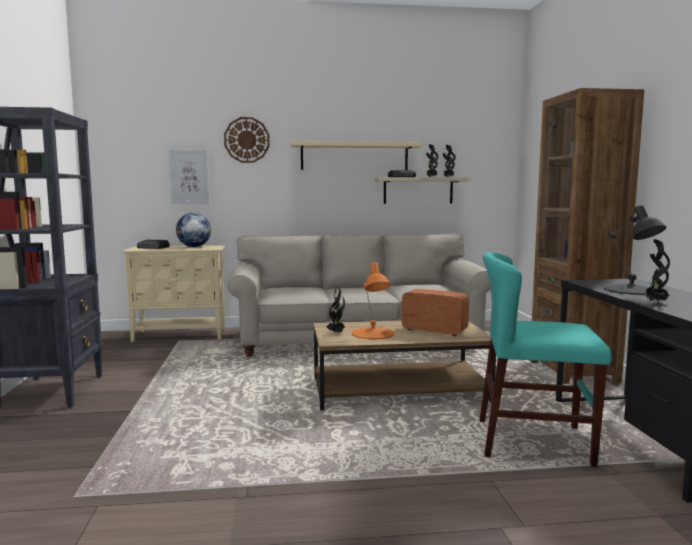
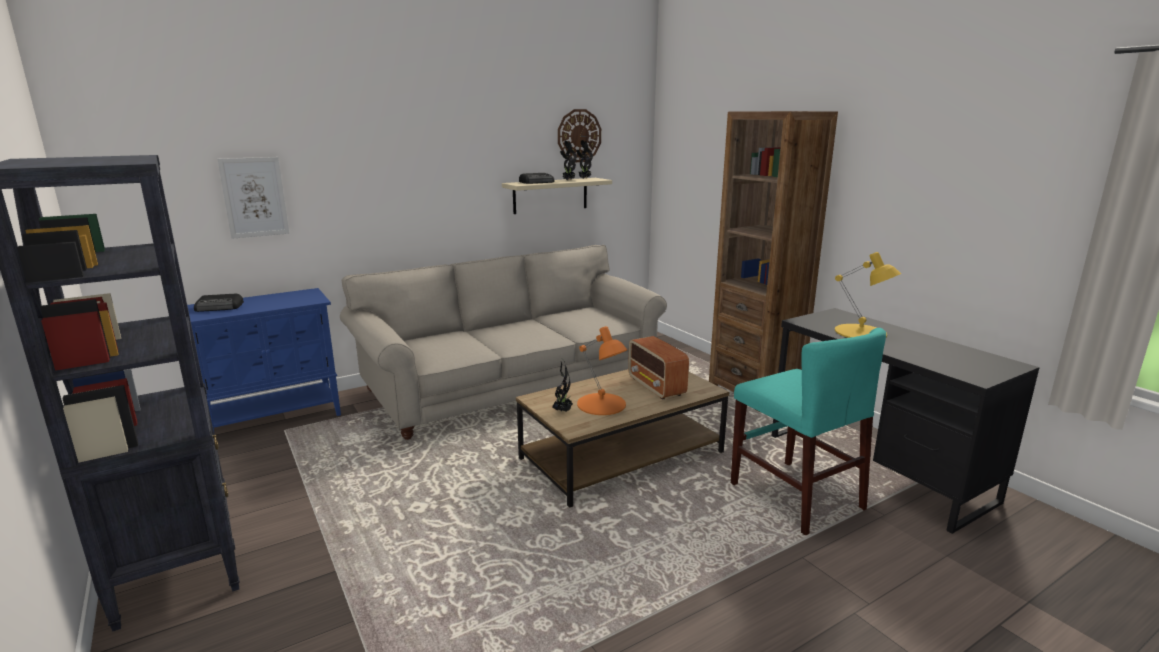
camera: 25 degrees left, 10 degrees up
(180, 334) = (276, 418): beige cabinet -> blue cabinet
(194, 247) = (280, 297): globe -> none
(247, 140) = (335, 140): wall clock -> wall clock (579, 136)
(354, 156) = (477, 157): beige shelf -> none
(433, 330) = (656, 387): radio -> radio turned 120 degrees counterclockwise
(533, 442) = (795, 496): turquoise chair -> turquoise chair turned 105 degrees counterclockwise
(631, 290) = (861, 332): black table lamp -> yellow table lamp
(655, 302) = (904, 352): potted plant -> none

